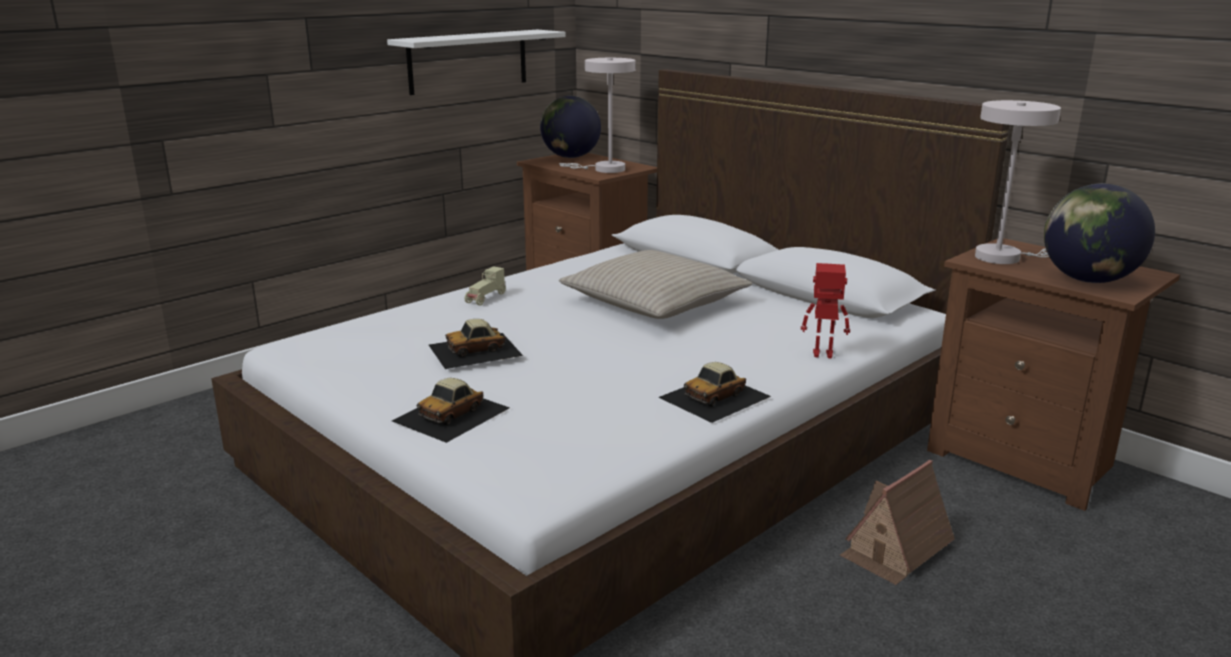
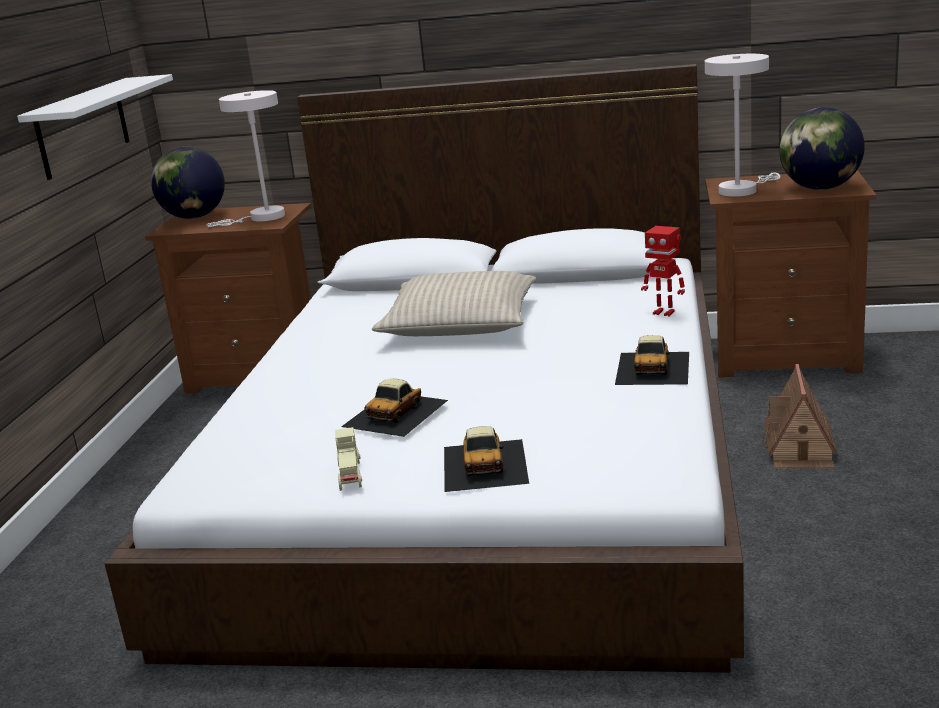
camera: 35 degrees left, 0 degrees up
(486, 298) = (300, 374): beige toy car -> beige toy car (350, 476)
(823, 355) = (664, 312): toy robot -> toy robot turned 120 degrees counterclockwise

